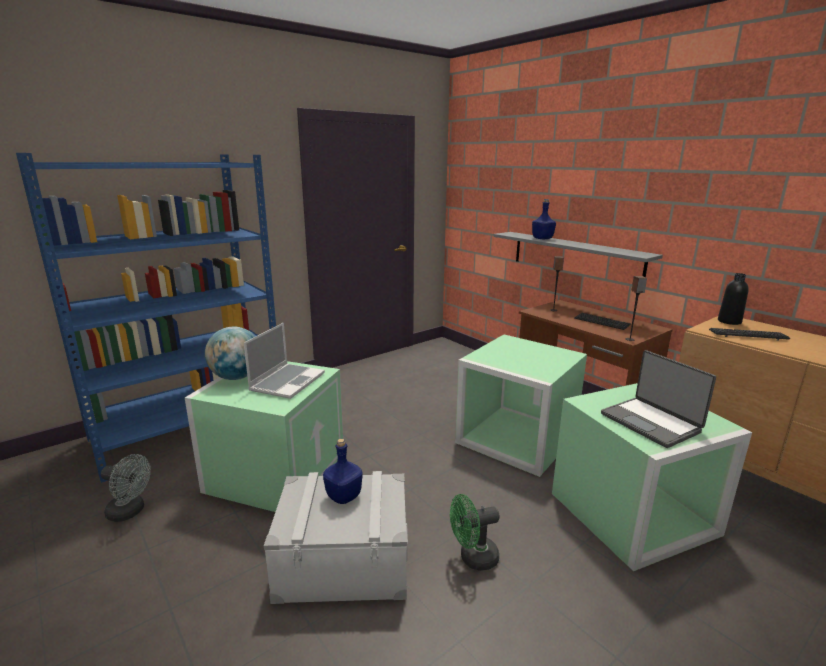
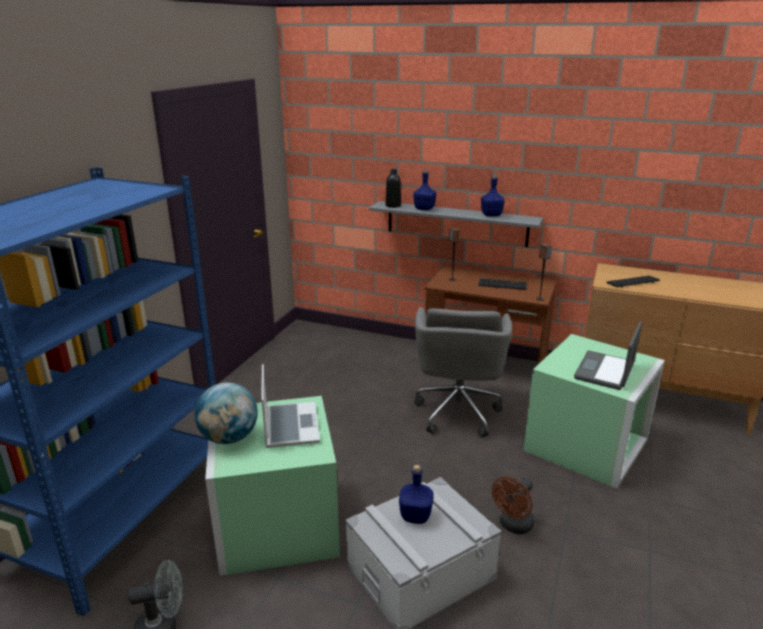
camera: 30 degrees left, 5 degrees up
(473, 558) = (513, 526): green fan -> brown fan
(514, 439) = (457, 411): green storage box -> grey office chair
(604, 248) = (492, 215): none -> blue bottle
(651, 422) = (605, 372): laptop -> laptop turned 90 degrees clockwise
(729, 321) = (609, 271): black bottle -> black bottle (393, 205)

